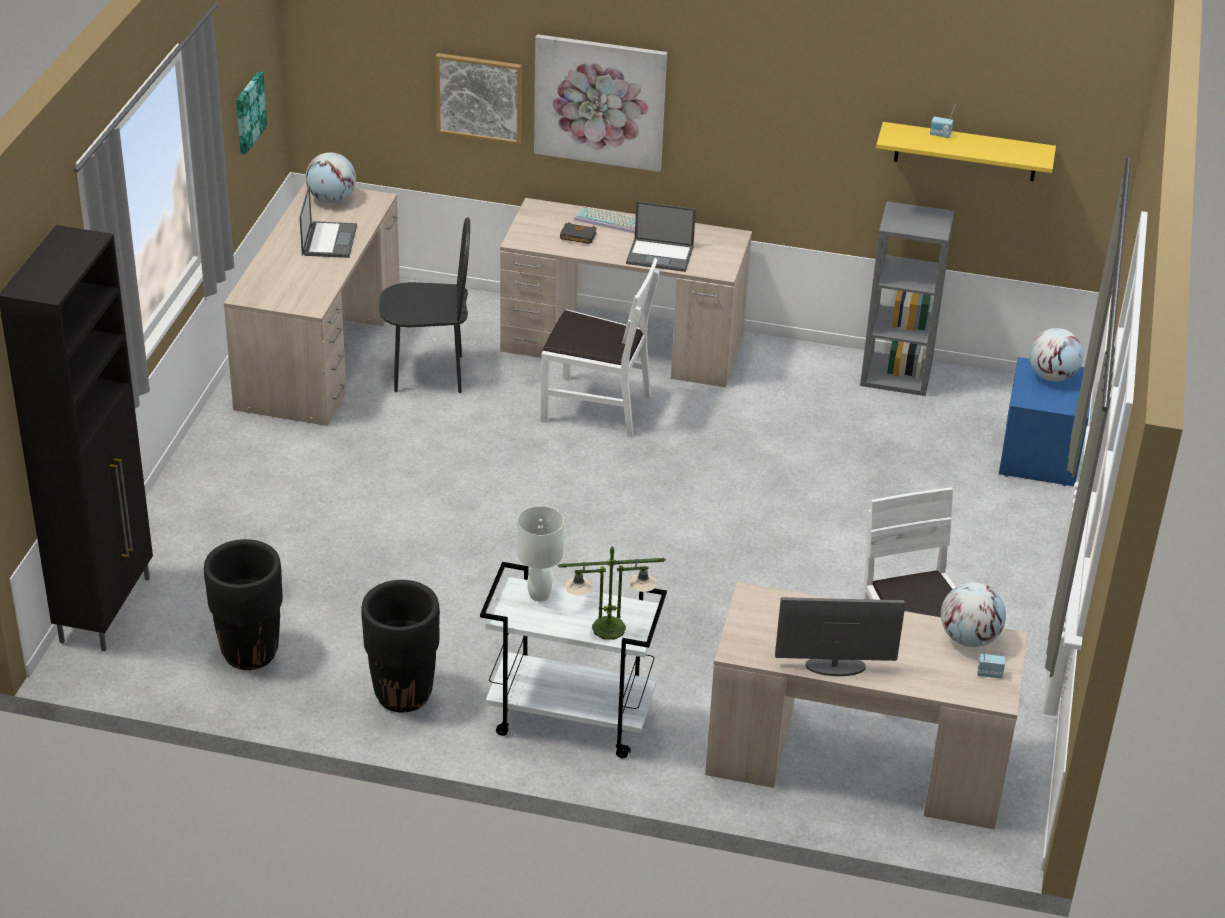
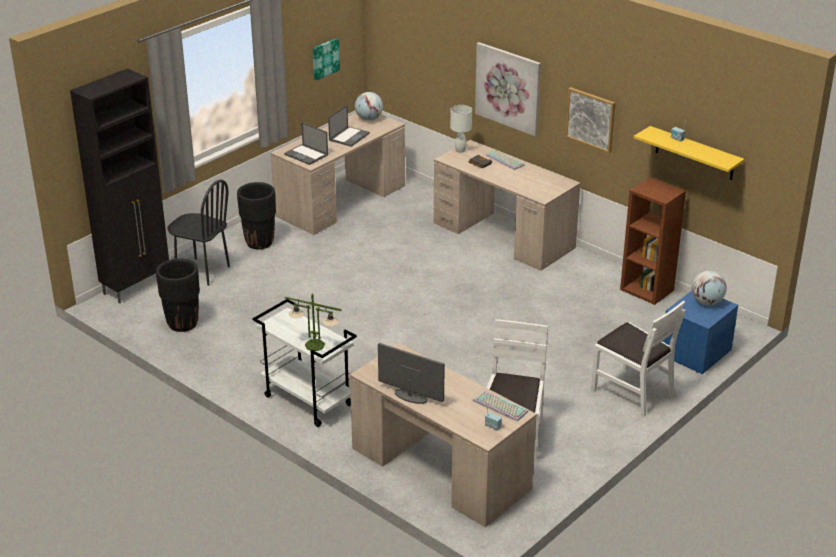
camera: 30 degrees right, 5 degrees down
(403, 695) = (236, 364): black planter -> black planter (259, 243)
(428, 374) = (386, 224): black chair -> black chair (202, 271)
(479, 97) = (452, 75): picture -> picture (590, 119)
(539, 595) = (295, 320): white table lamp -> white table lamp (460, 150)
(596, 407) = (459, 262): white chair -> white chair (632, 391)
(661, 255) = (516, 182): laptop -> laptop (306, 155)
(897, 375) = (647, 290): grey bookcase -> brown bookcase
(968, 638) = (499, 406): globe -> keyboard

